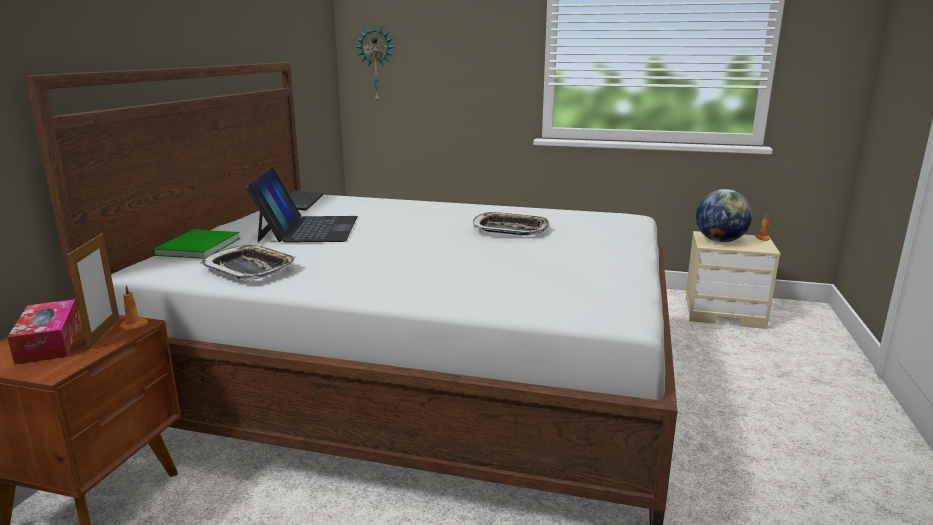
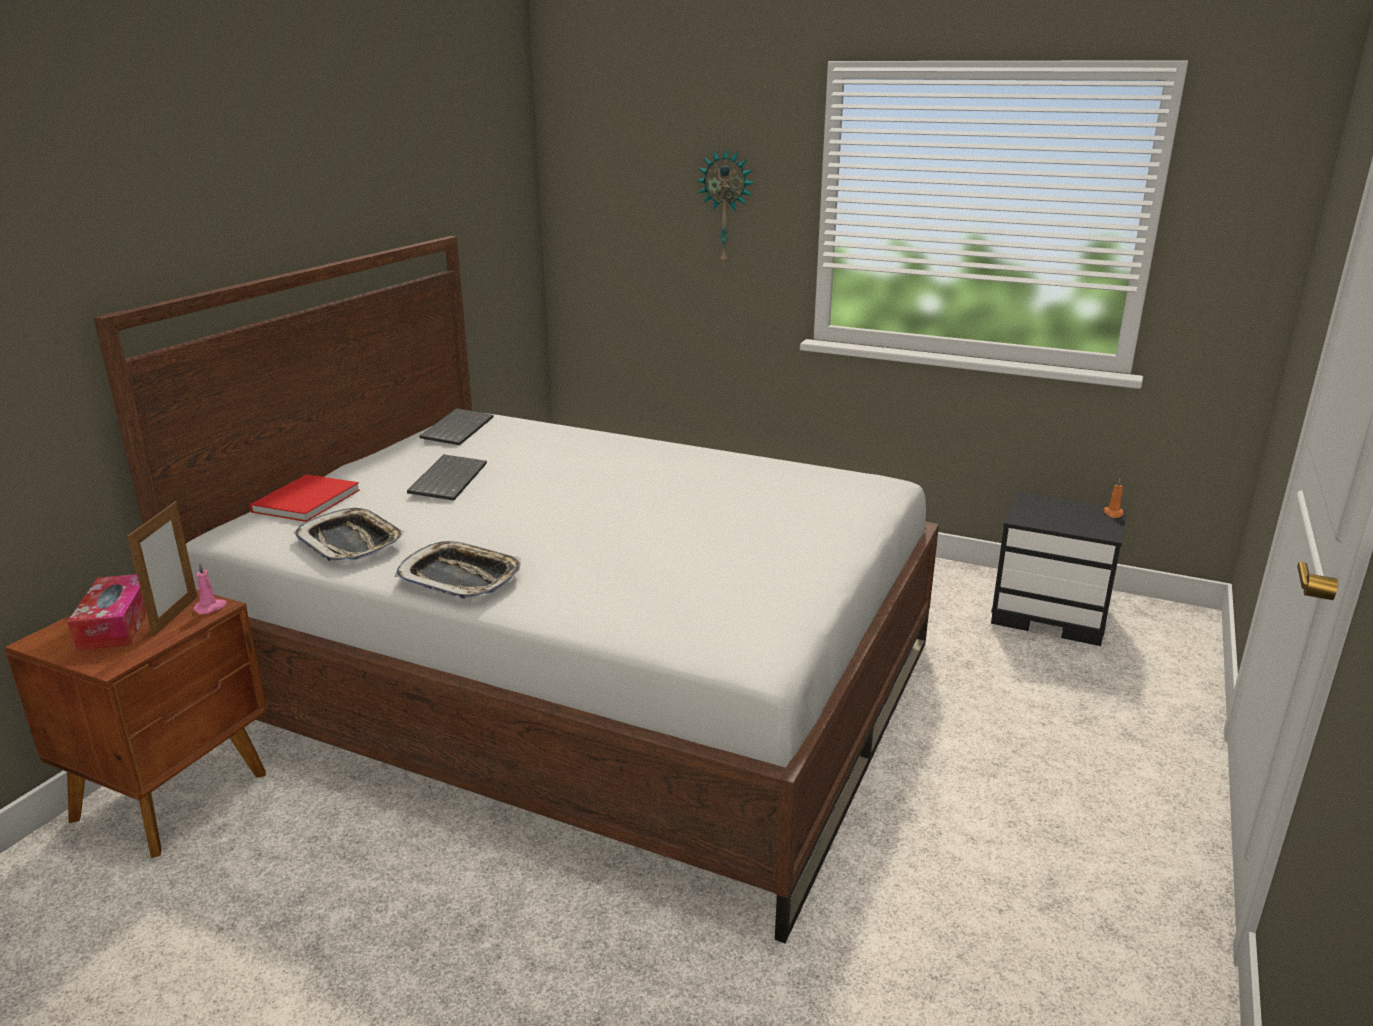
camera: 10 degrees right, 5 degrees up
(134, 325) = (211, 608): orange candle -> pink candle
(195, 247) = (302, 501): green book -> red book
(308, 229) = (447, 479): laptop -> keyboard
(377, 64) = (592, 222): wall clock -> wall clock (726, 207)
(510, 229) = (702, 498): tray -> tray (460, 578)
(720, 241) = (1045, 513): globe -> none
(725, 313) = (1051, 614): beige nightstand -> black nightstand

